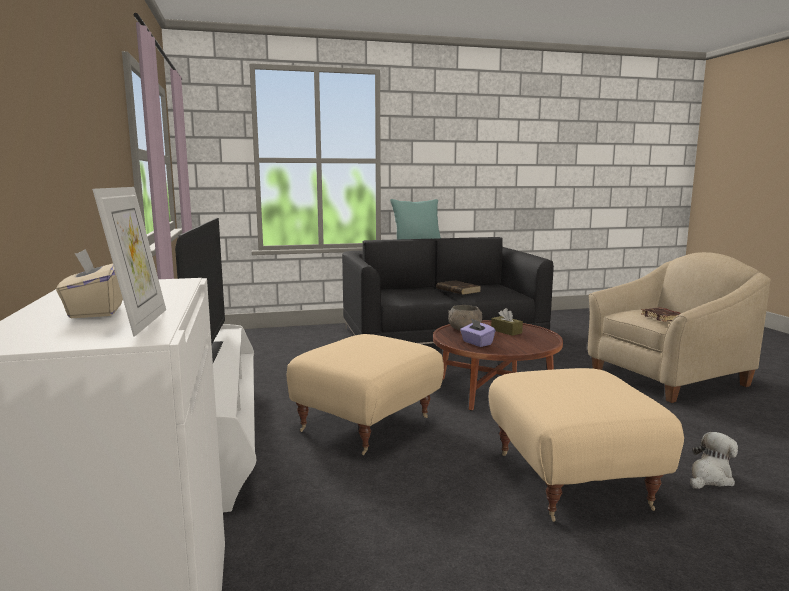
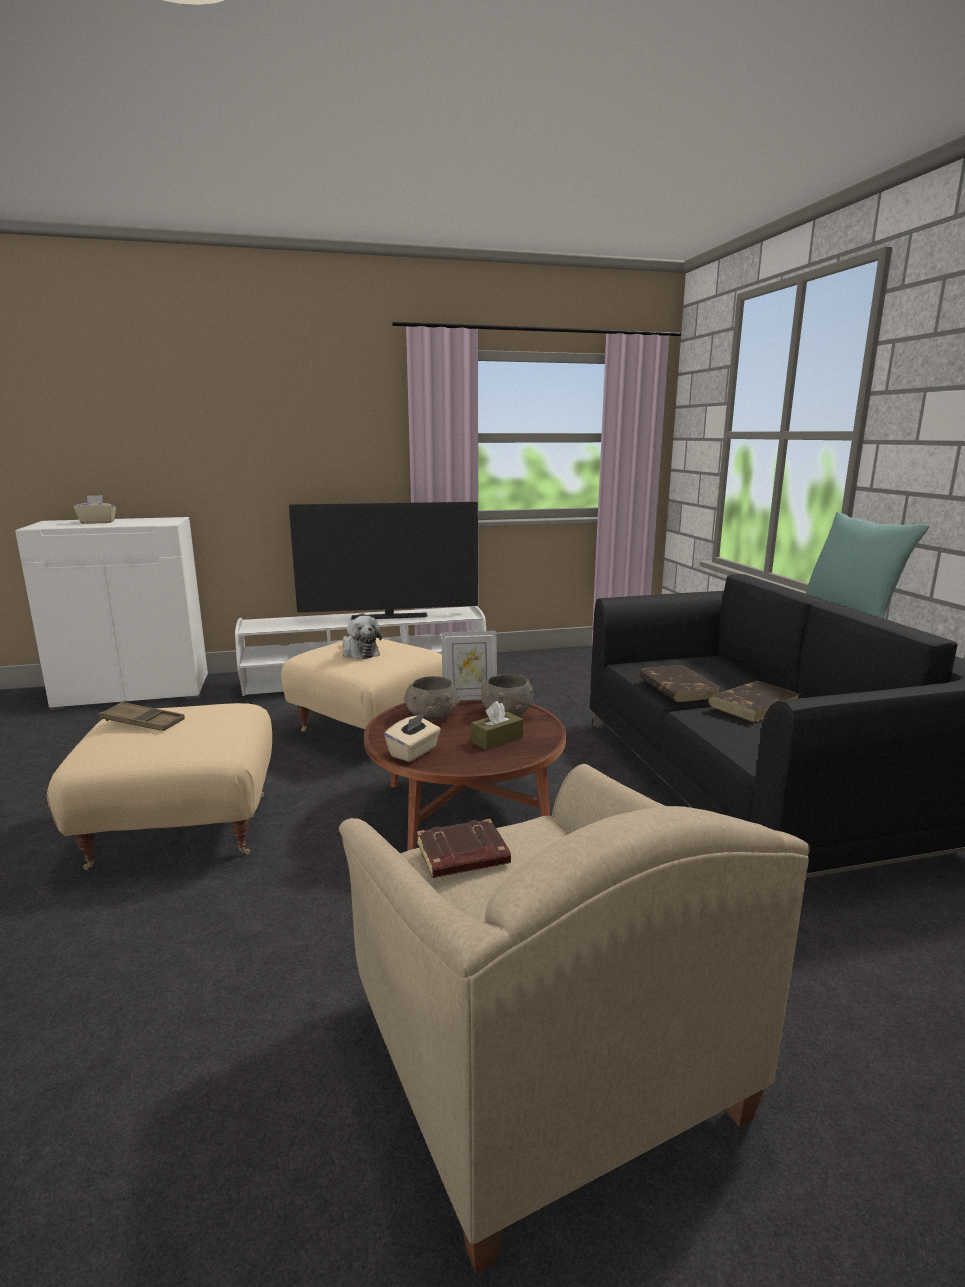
camera: 90 degrees right, 5 degrees up
(140, 322) = (62, 526): picture frame -> picture frame (469, 697)
(433, 297) = (677, 687): none -> brown book
(476, 343) = (432, 716): purple tissue box -> grey bowl
(538, 344) = (414, 752): none -> beige tissue box
(582, 394) = (143, 722): none -> brown tray
(710, 478) = (103, 942): plush toy -> plush toy (359, 653)

